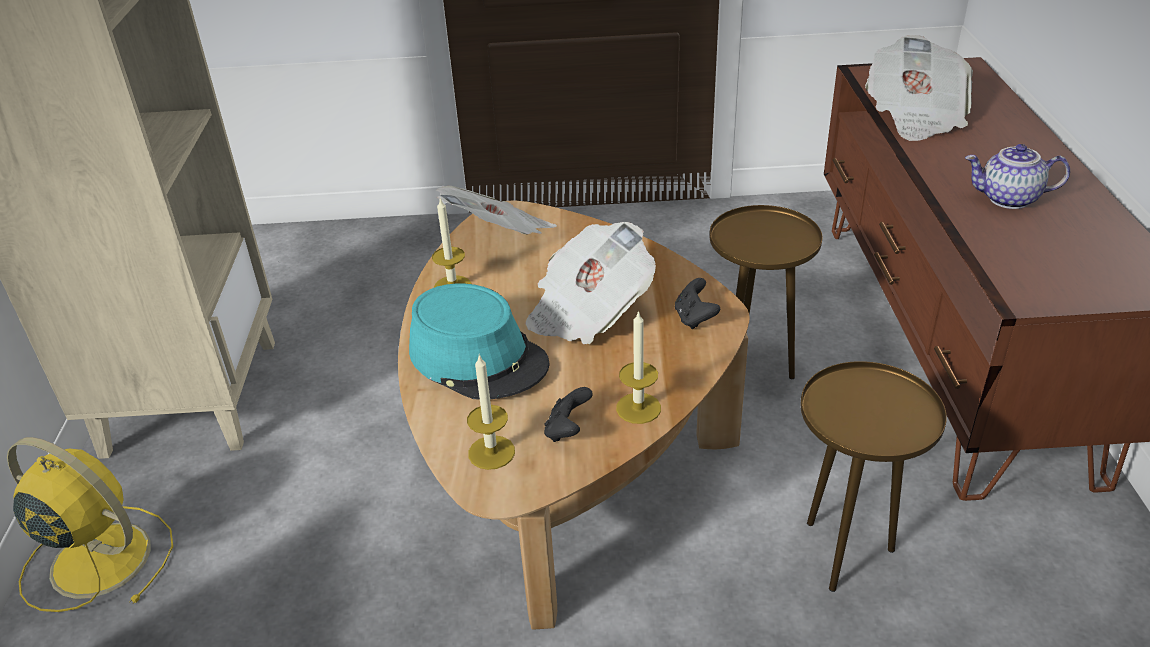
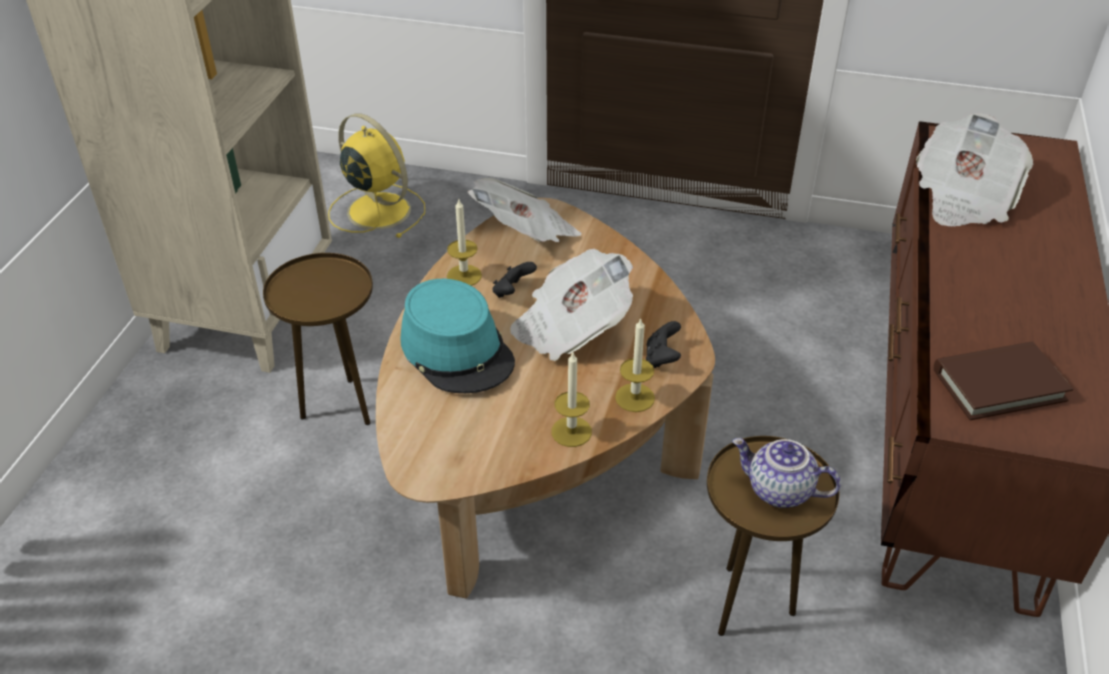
camera: 15 degrees right, 5 degrees up
(97, 558) = (131, 438): yellow fan -> yellow fan (377, 210)
(491, 452) = (431, 440): candle -> candle (635, 397)
(567, 430) = (502, 436): black game controller -> black game controller (512, 292)
(753, 370) = (745, 408): brown side table -> brown side table (340, 406)
(1008, 199) = (1001, 312): teapot -> teapot (778, 491)
(1047, 259) = (998, 385): none -> brown book

